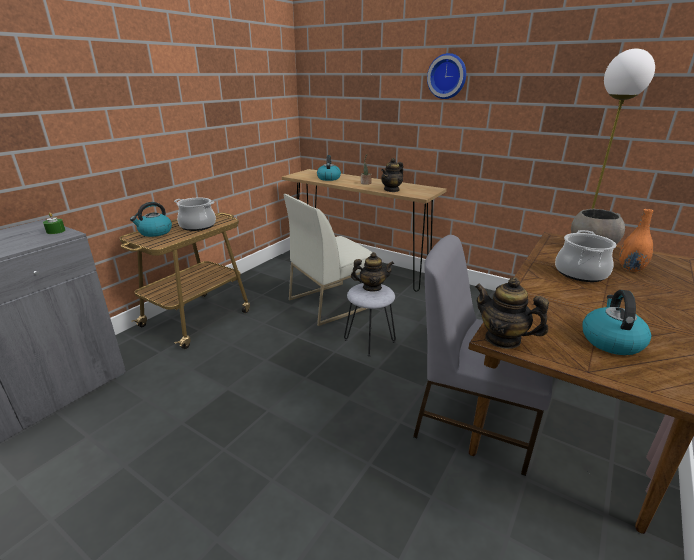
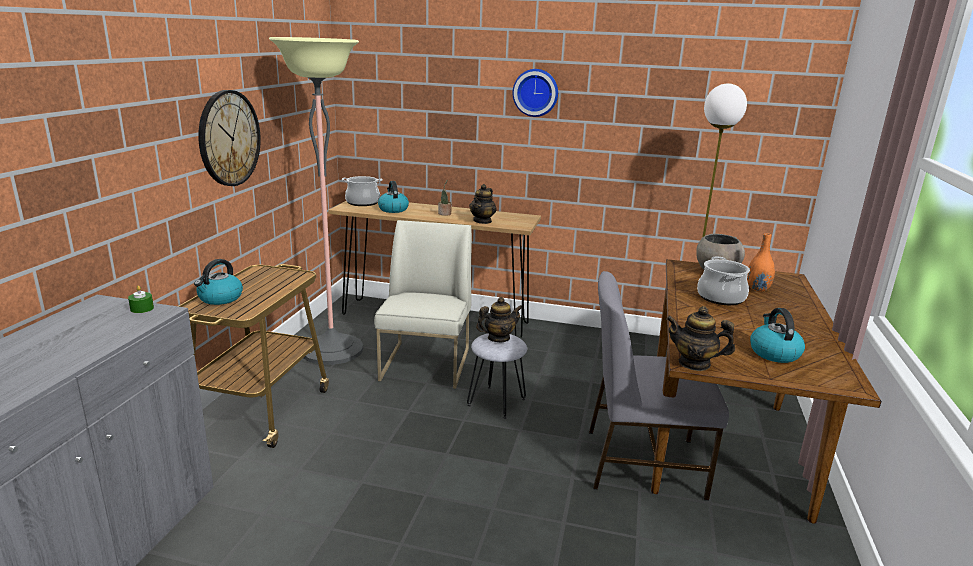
camera: 20 degrees left, 5 degrees down
(182, 111) = (229, 138): none -> wall clock
(197, 226) = (270, 285): cooking pot -> cooking pot (362, 203)
(270, 282) = (332, 350): none -> floor lamp
(331, 302) = (426, 365): white chair -> white chair turned 150 degrees clockwise

